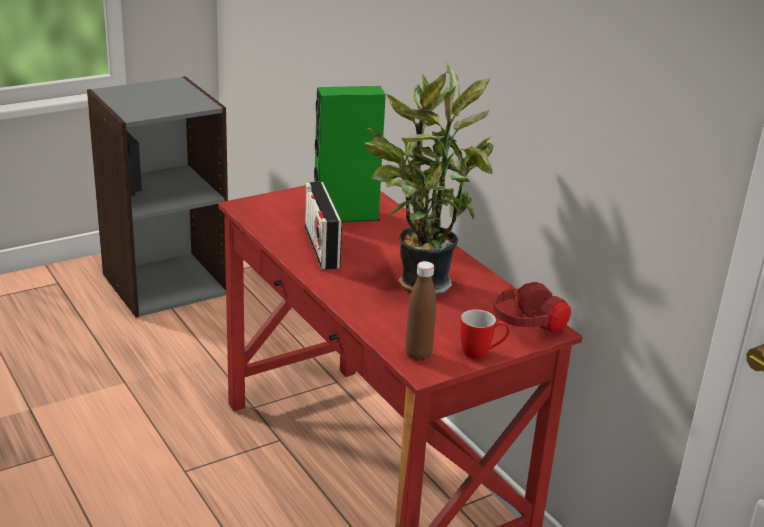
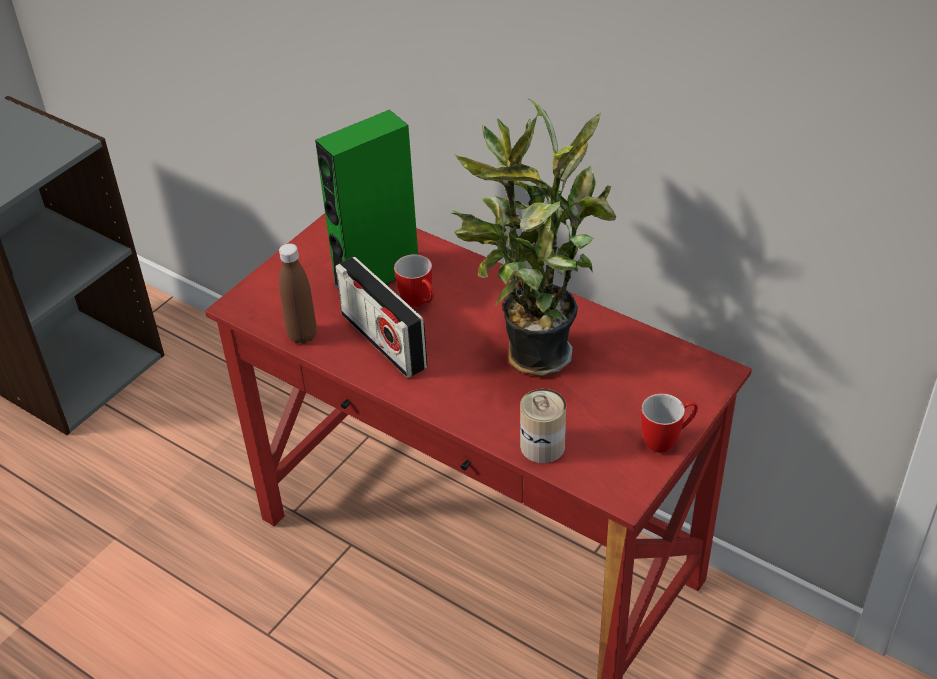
camera: 20 degrees left, 15 degrees up
(363, 236) = (419, 303): none -> mug
(385, 329) = (542, 446): none -> can
(418, 354) = (602, 471): brown bottle -> brown bottle (302, 335)
(528, 327) = (689, 378): red headphones -> none

